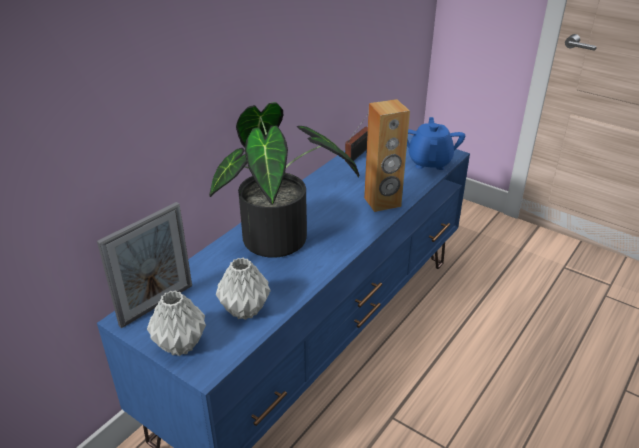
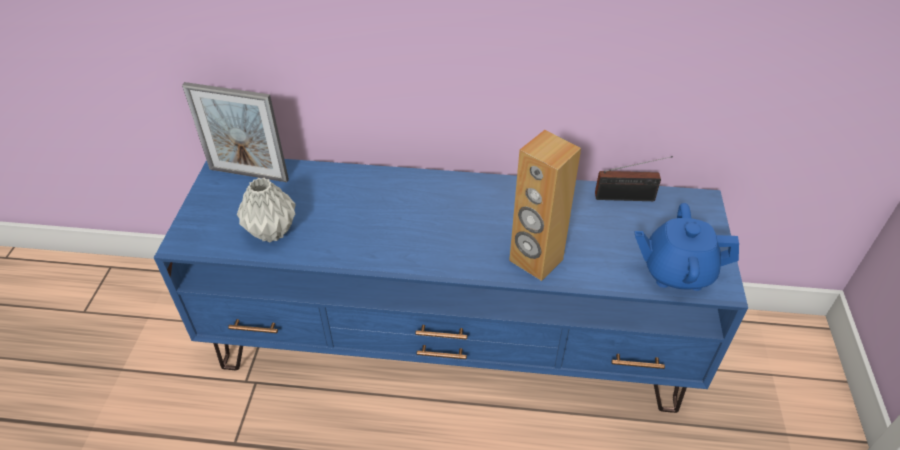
camera: 60 degrees right, 10 degrees up
(179, 345) = (205, 212): grey vase -> none
(282, 241) = (396, 210): potted plant -> none
(429, 161) = (676, 271): blue teapot -> blue teapot turned 150 degrees counterclockwise

